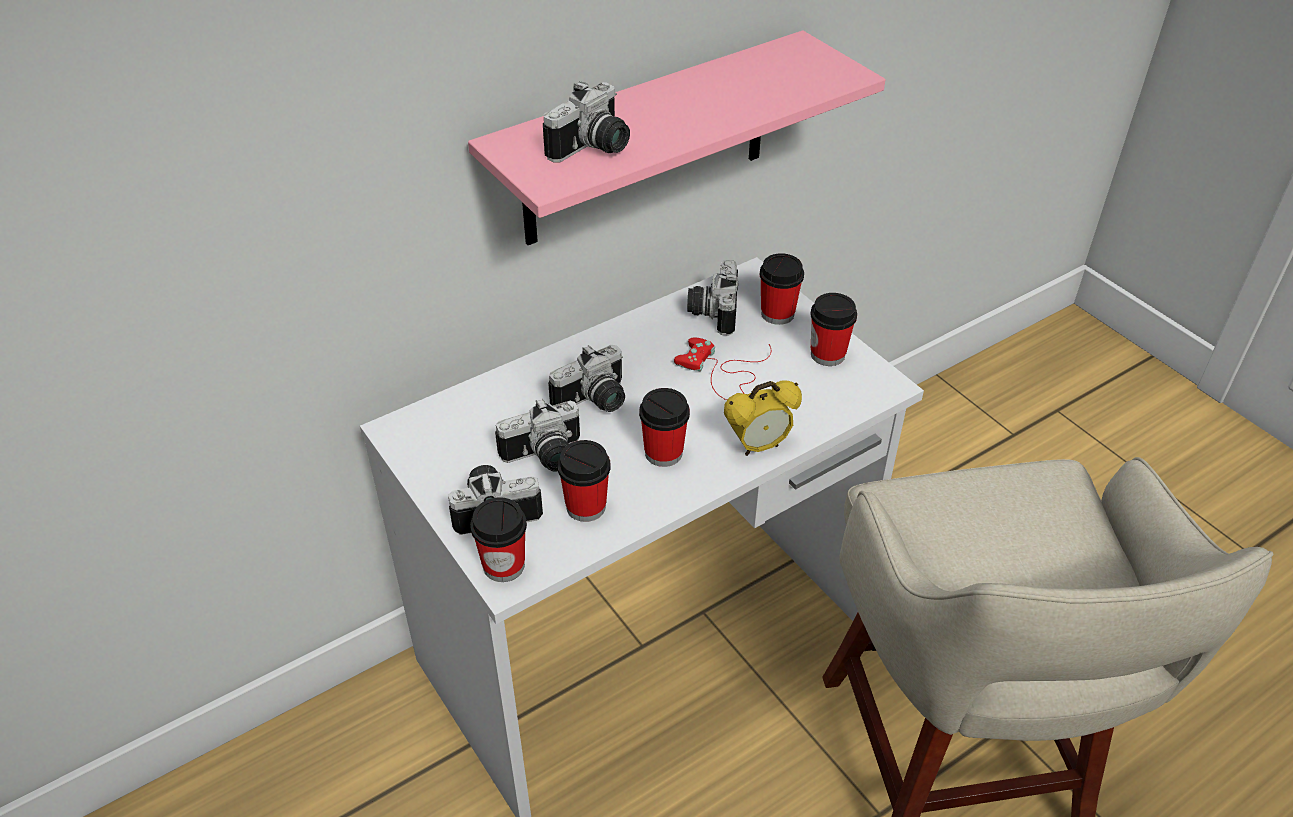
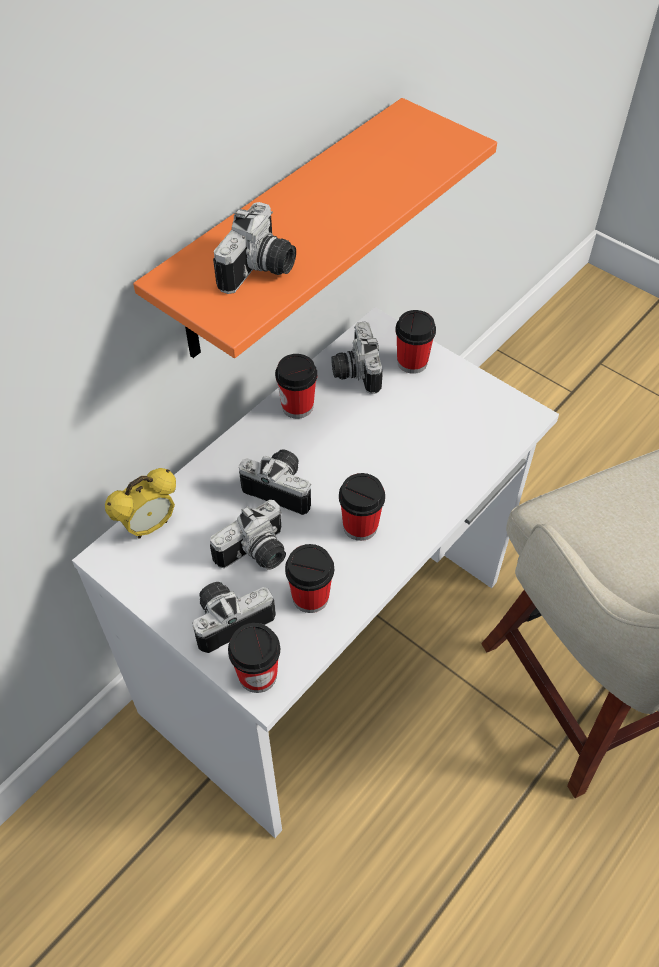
camera: 15 degrees left, 10 degrees up
(595, 402) = (282, 487): camera -> camera turned 105 degrees counterclockwise
(646, 141) = (282, 235): pink shelf -> orange shelf
(723, 373) = (384, 432): red game controller -> none
(758, 446) = (440, 501): alarm clock -> alarm clock (149, 526)
(827, 354) = (468, 395): cup -> cup (297, 406)

